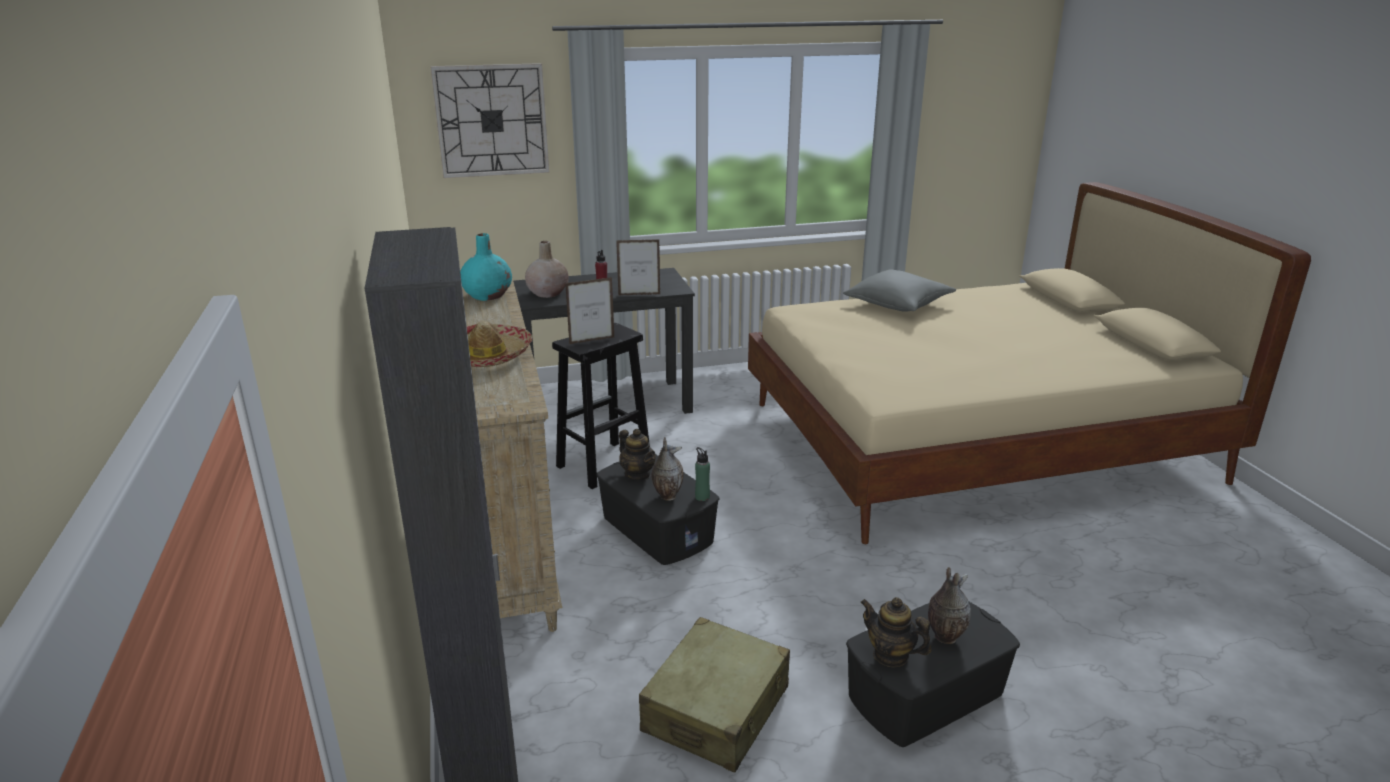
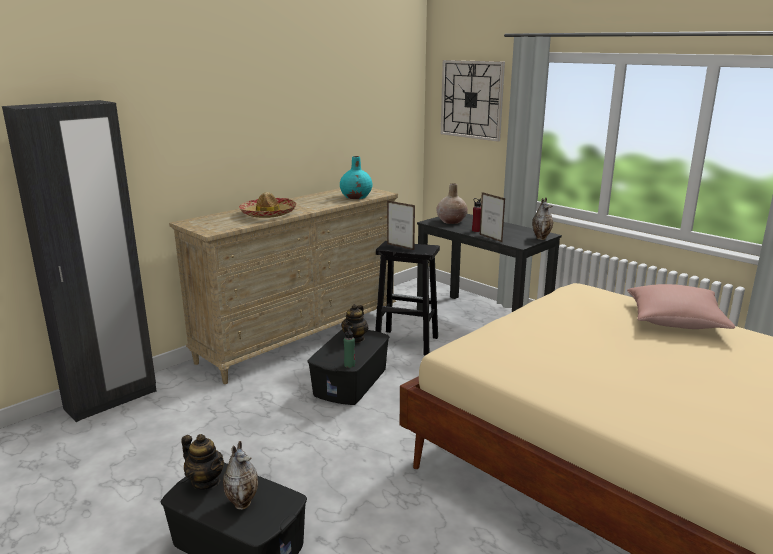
camera: 60 degrees right, 5 degrees down
(667, 495) = (339, 354): vase -> vase (541, 238)
(716, 710) = (180, 457): beige suitcase -> none
(891, 655) = (206, 481): teapot -> teapot turned 120 degrees clockwise
(898, 304) = (675, 321): grey pillow -> pink pillow

